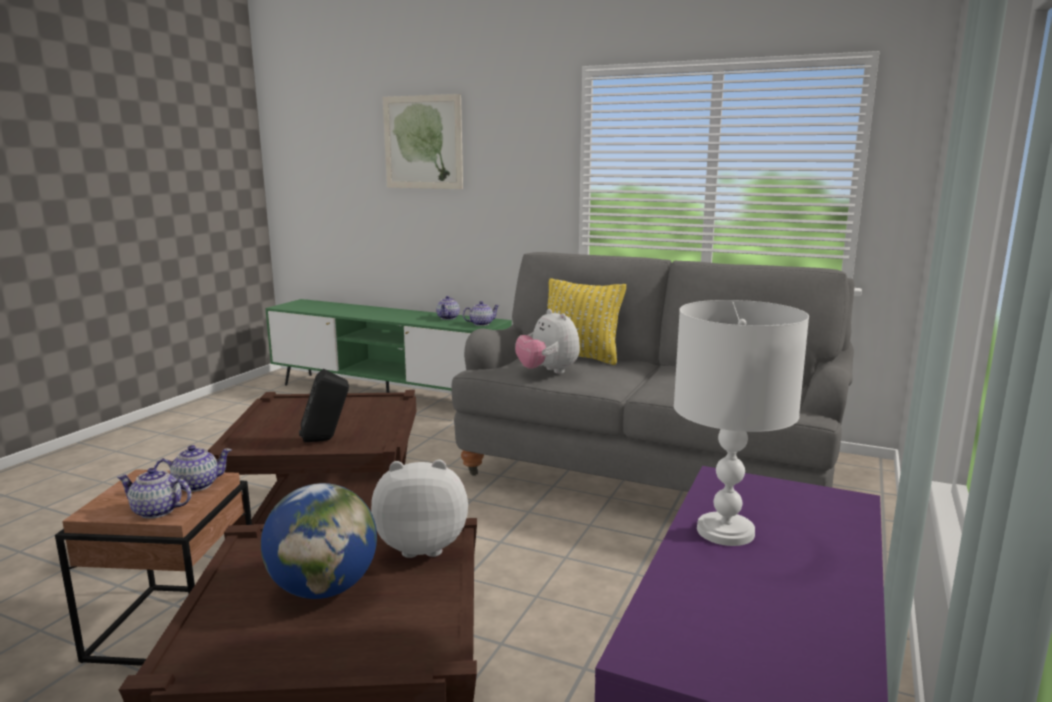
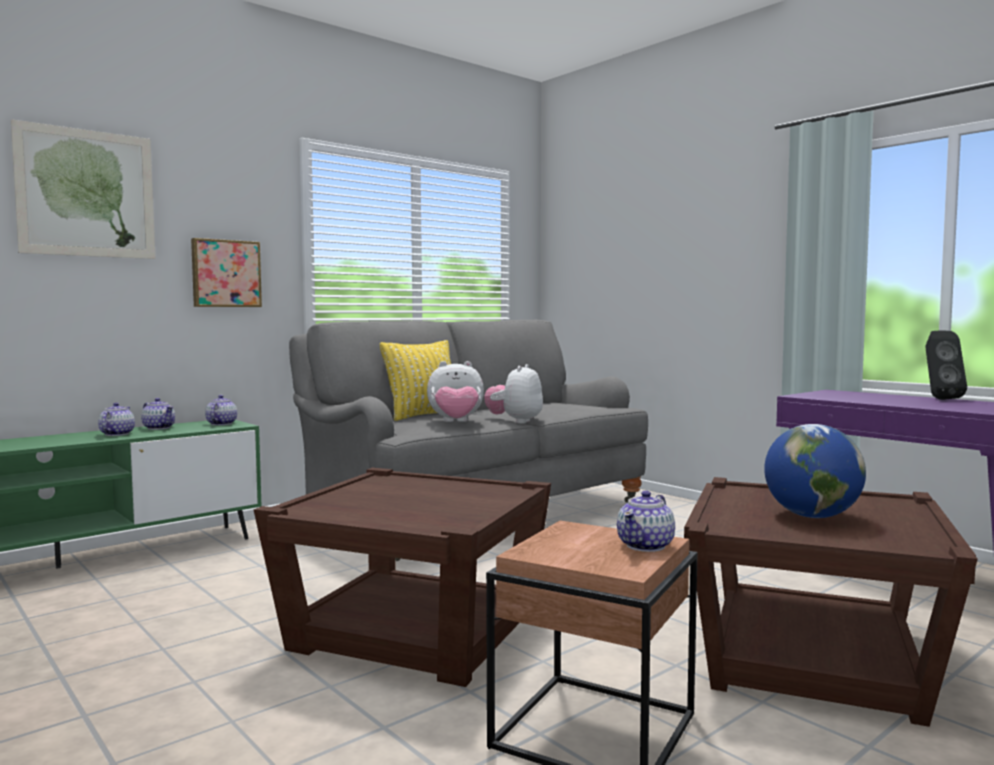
camera: 65 degrees left, 10 degrees down
(195, 485) = (583, 533): teapot -> teapot (116, 434)
(326, 440) = (475, 501): black speaker -> black speaker (939, 399)
(422, 546) = (747, 493): plush toy -> plush toy (515, 421)
(513, 200) = (225, 273): none -> picture
(724, 530) = (870, 400): white table lamp -> none

